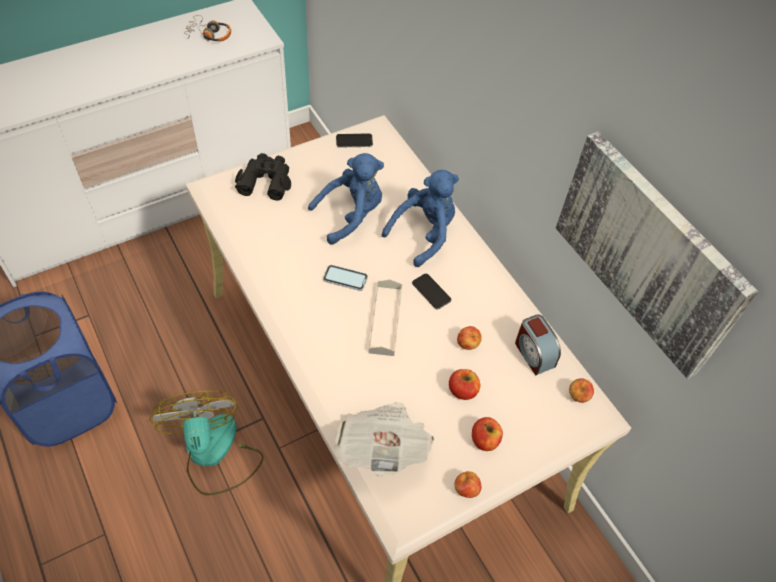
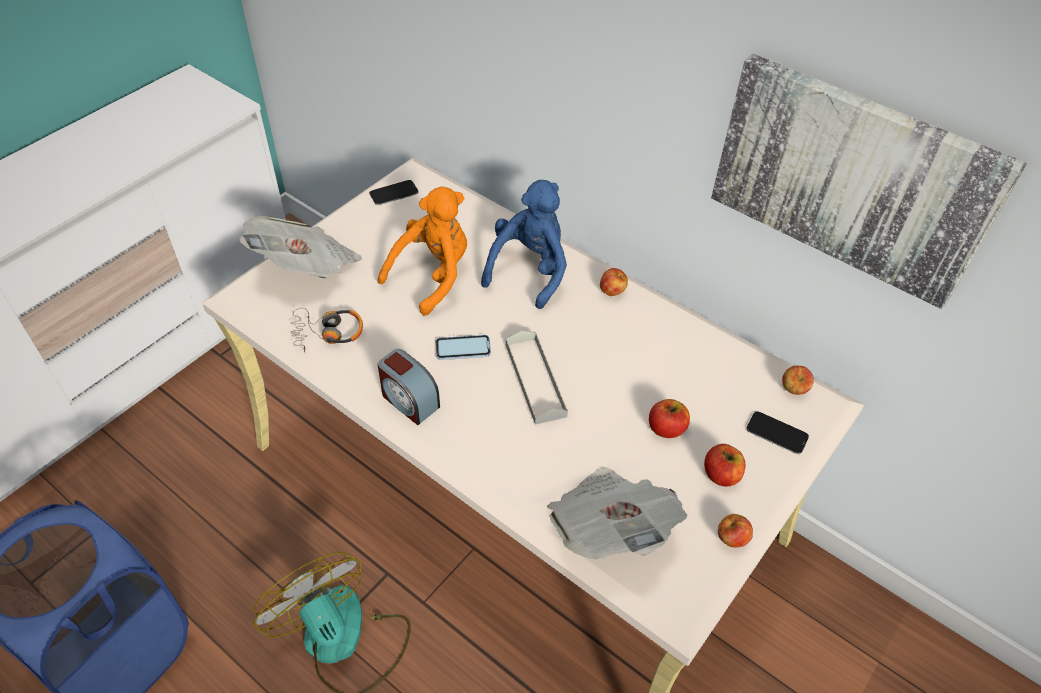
camera: 20 degrees left, 5 degrees down
(209, 34) = (158, 117): headphones -> headphones (327, 333)
(266, 180) = (307, 267): black binoculars -> newspaper
(351, 215) = (433, 275): blue plush toy -> orange plush toy
(431, 292) = (571, 331): phone -> phone (776, 433)
(467, 344) = (644, 375): apple -> apple (612, 291)
(533, 354) = (721, 360): alarm clock -> alarm clock (409, 400)

